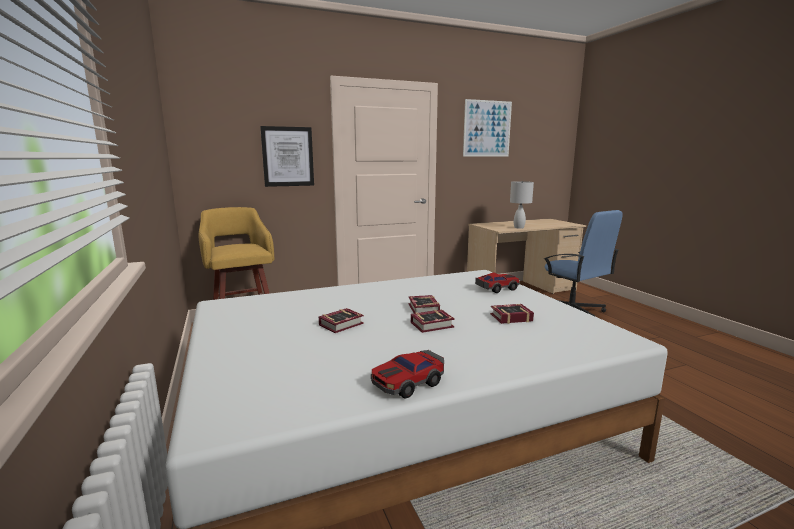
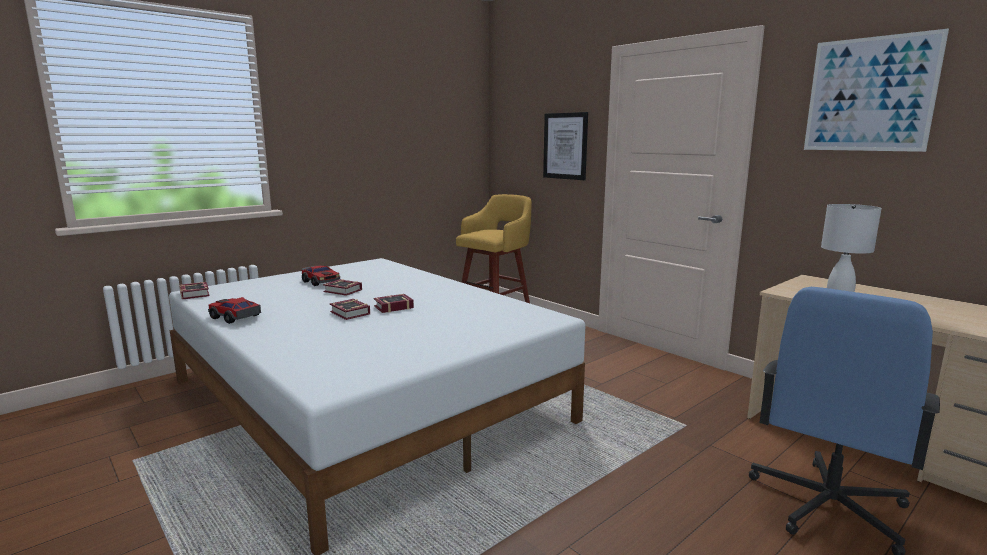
camera: 70 degrees right, 0 degrees up
(496, 288) = (490, 328): toy car -> toy car (321, 281)
(509, 317) = (382, 337): book -> book (196, 293)

